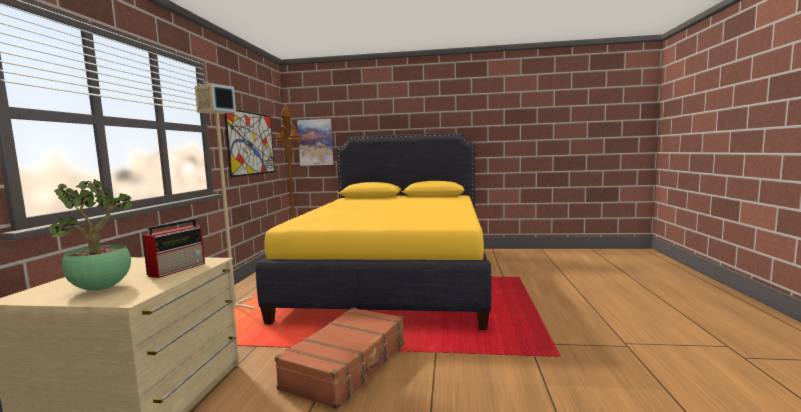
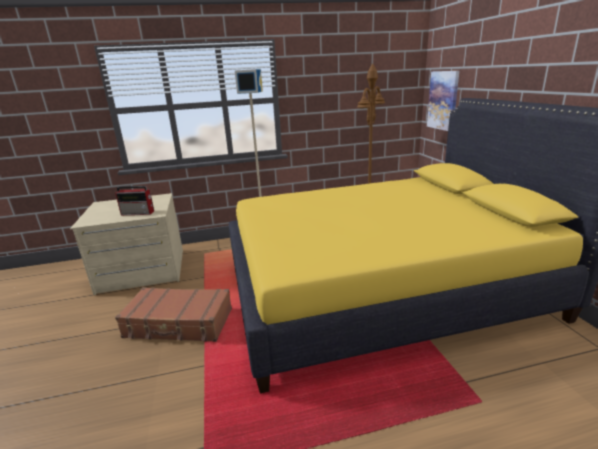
camera: 70 degrees right, 15 degrees up
(103, 288) = (105, 212): potted plant -> none
(251, 143) = (348, 105): picture -> none

